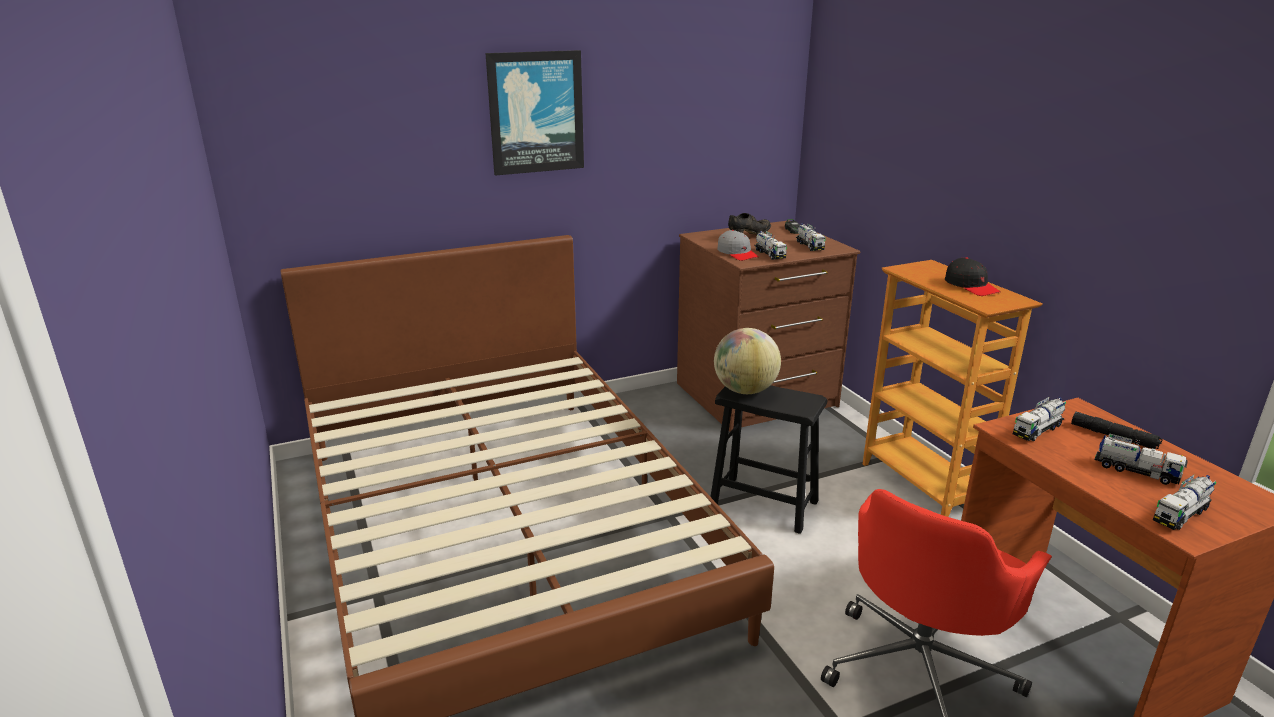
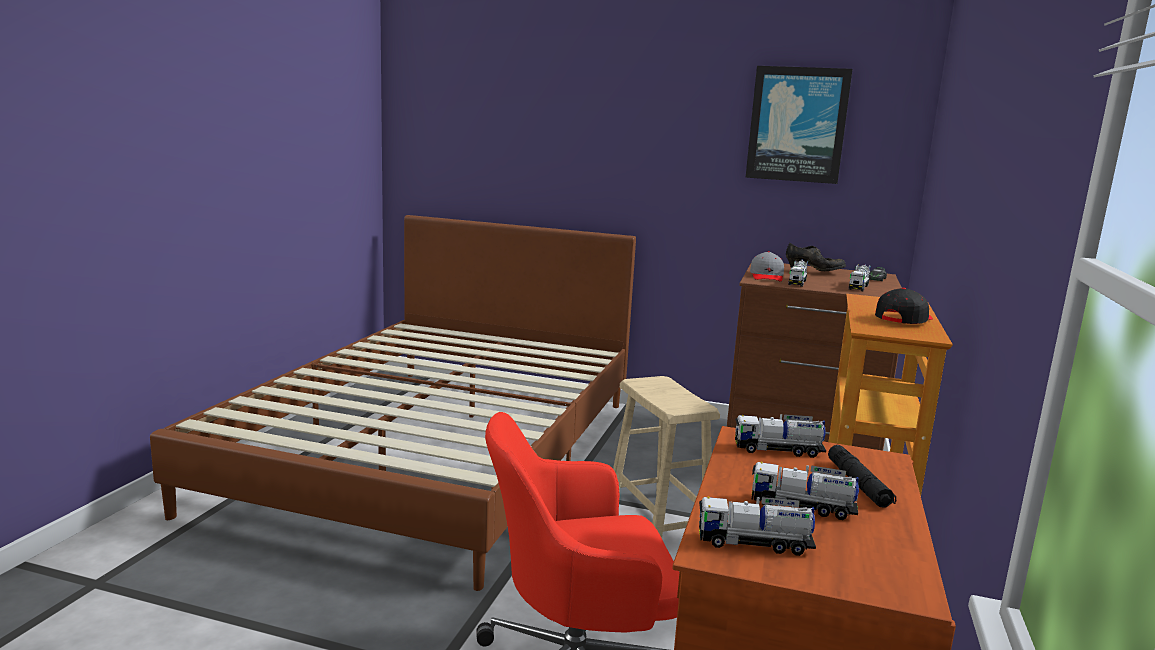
camera: 40 degrees right, 10 degrees down
(536, 112) = (620, 119): picture -> picture (797, 124)
(745, 390) = (653, 384): globe -> none
(764, 504) = (658, 520): black stool -> beige stool
(971, 286) = (903, 319): black cap -> black cap turned 150 degrees counterclockwise
(1136, 471) = (802, 507): toy truck -> toy truck turned 120 degrees clockwise

